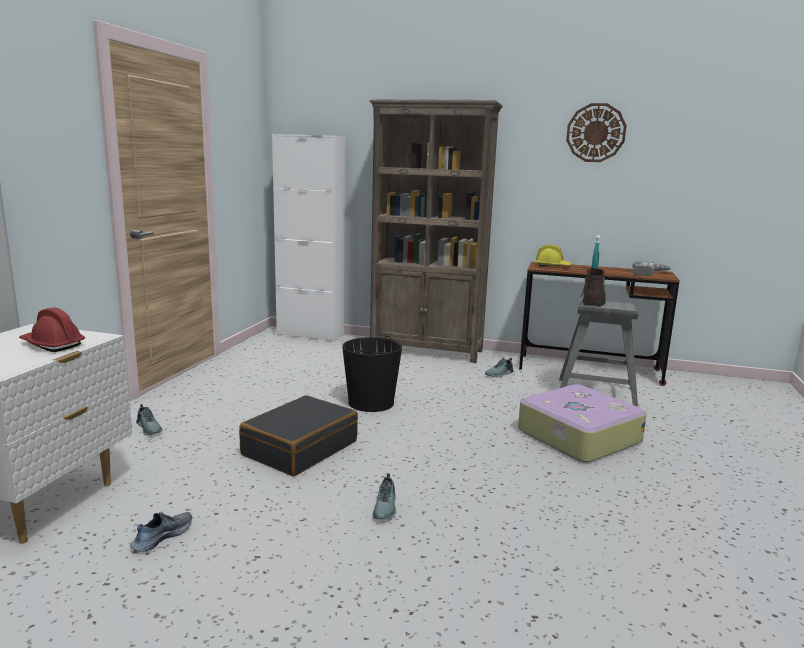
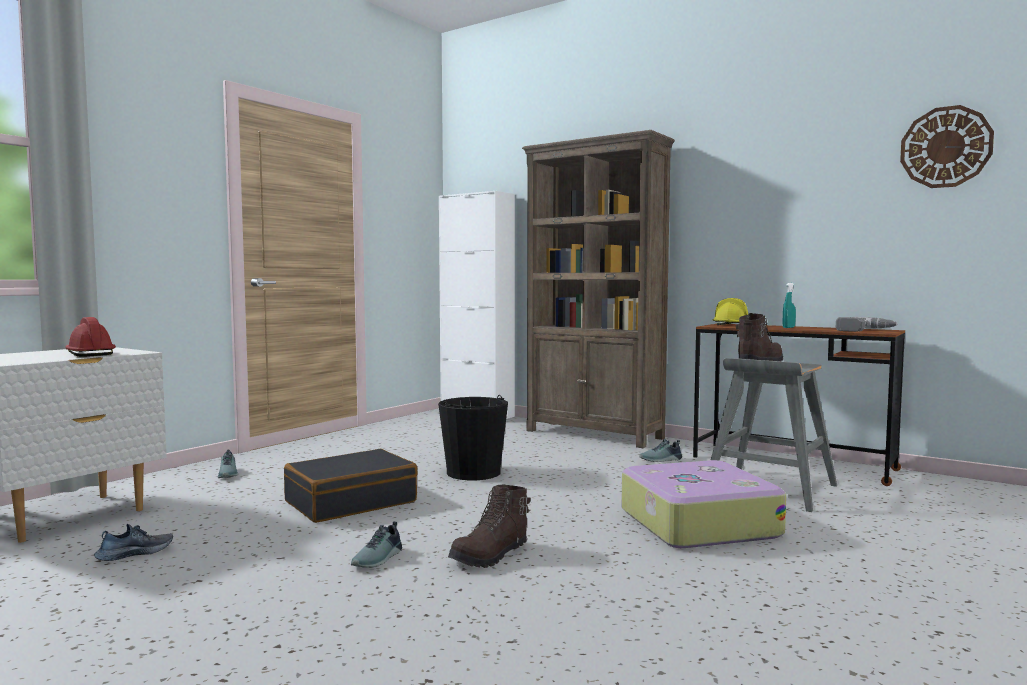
camera: 20 degrees right, 10 degrees down
(467, 490) = (491, 556): none -> brown boot
(595, 133) = (788, 159): wall clock -> wall clock (945, 147)

